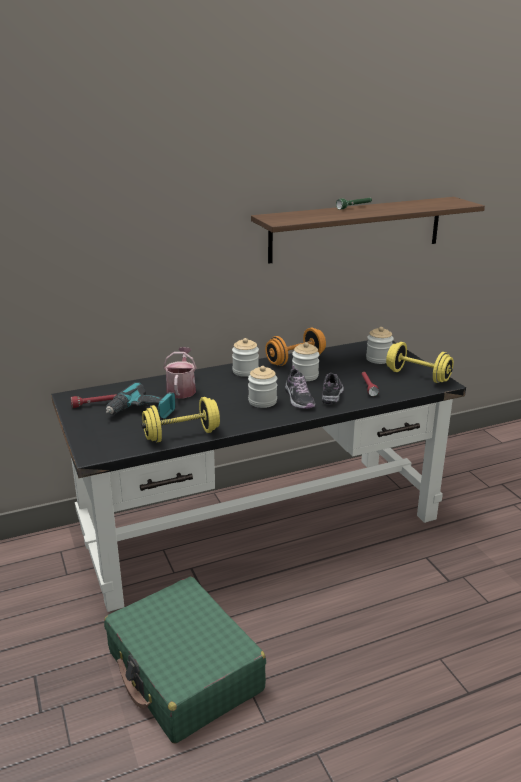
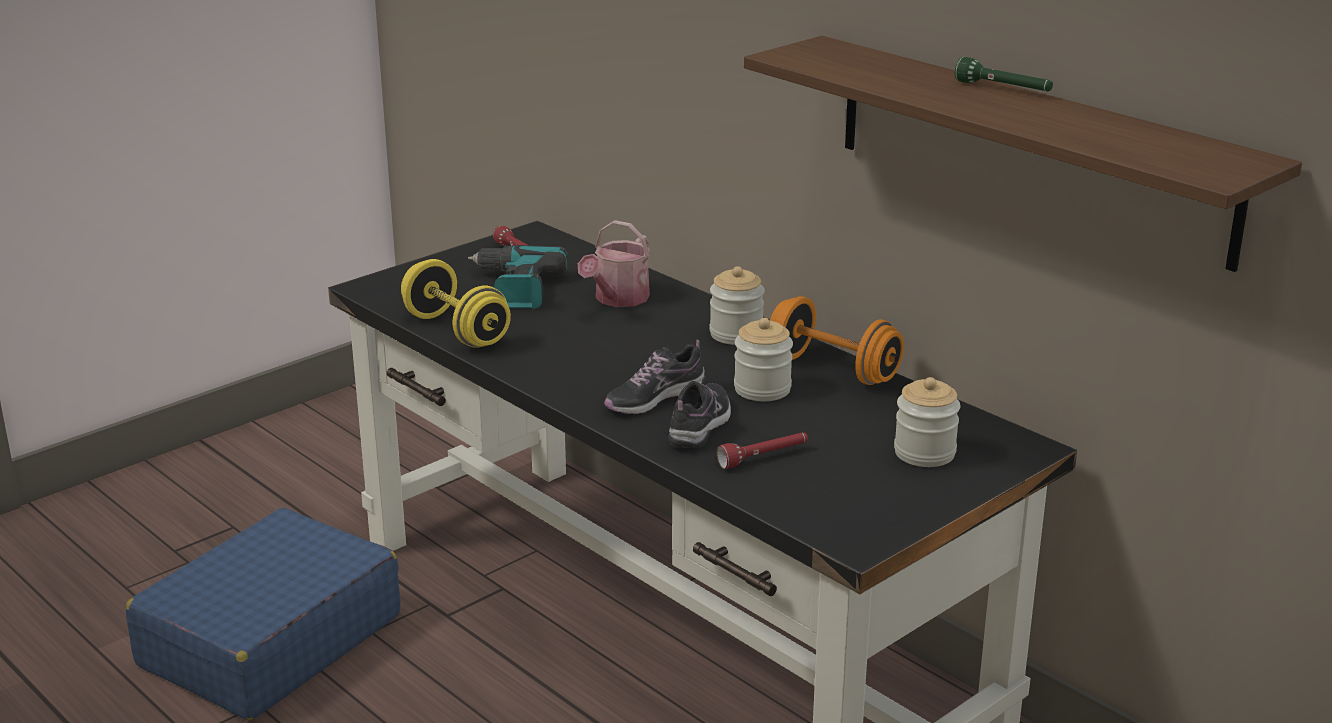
camera: 70 degrees right, 0 degrees up
(181, 389) = (618, 299): watering can -> watering can turned 135 degrees clockwise
(184, 671) = (269, 641): green suitcase -> blue suitcase
(262, 401) = (618, 369): jar -> none
(331, 394) = (700, 425): shoe -> shoe turned 60 degrees counterclockwise
(417, 376) = (870, 507): yellow dumbbell -> none

